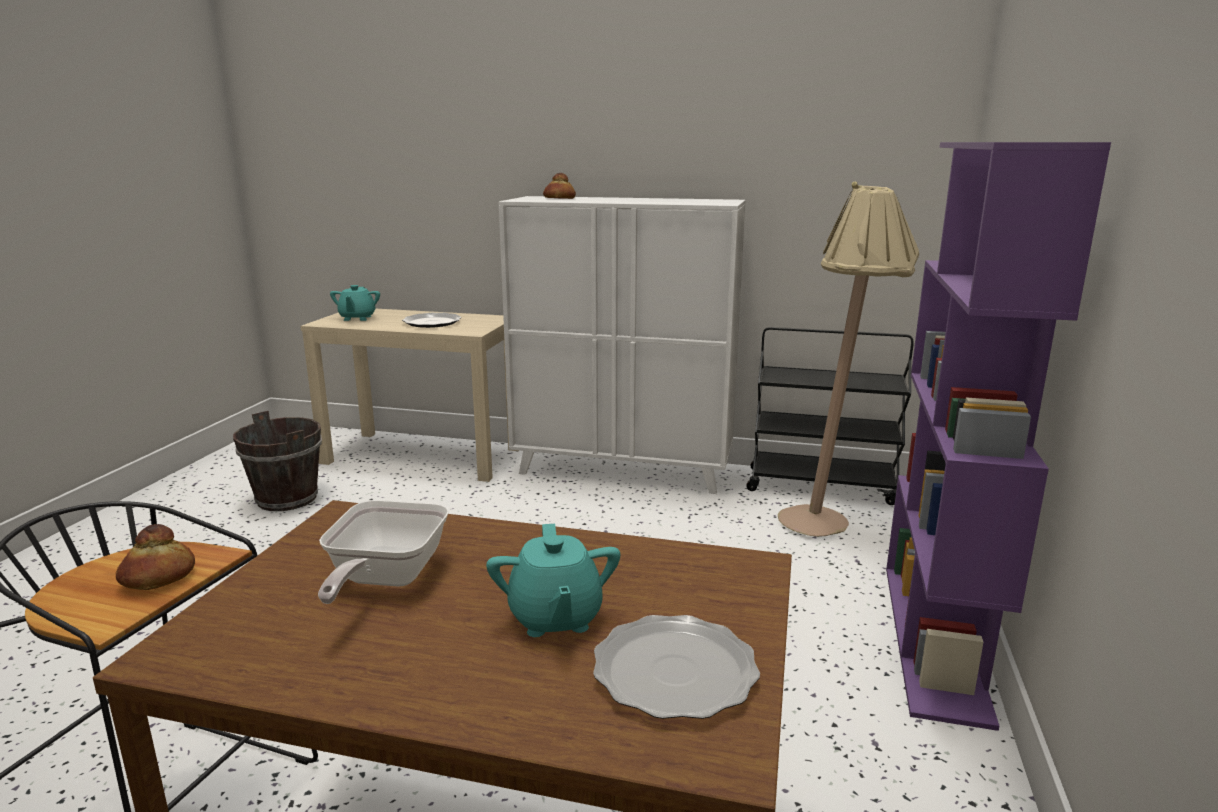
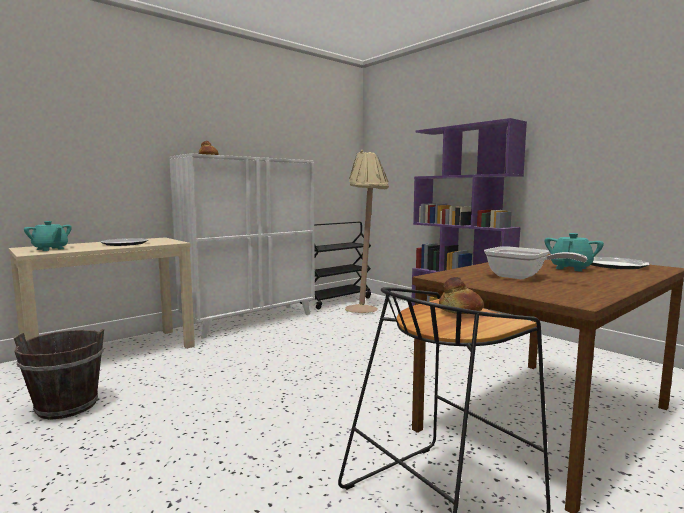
camera: 55 degrees left, 10 degrees down
(555, 617) = (571, 268): turquoise teapot -> turquoise teapot turned 75 degrees counterclockwise

